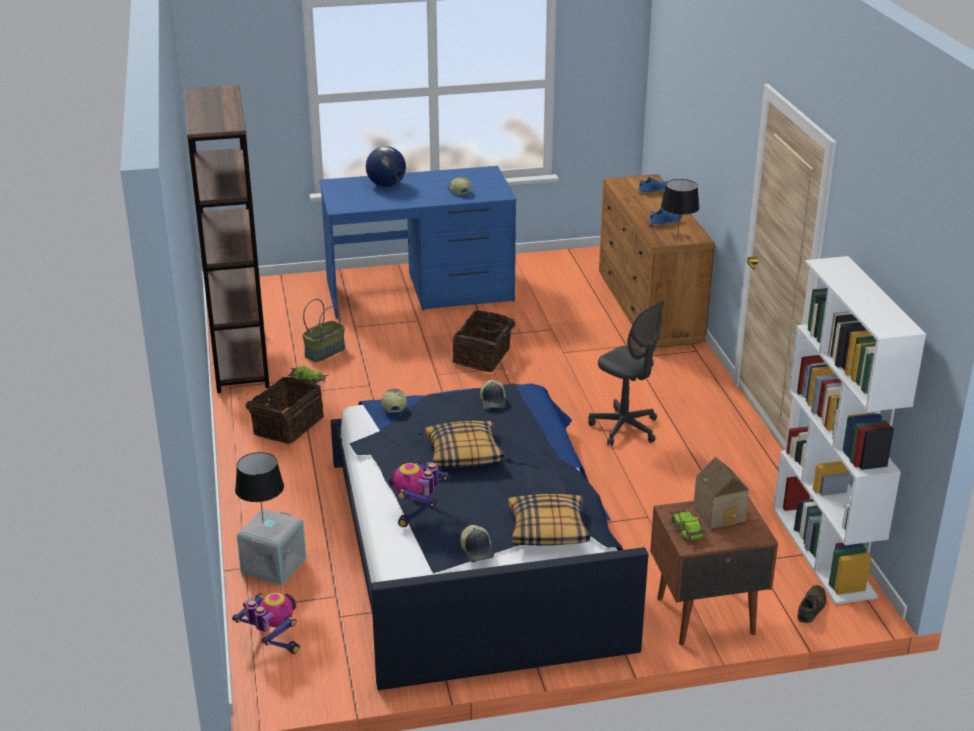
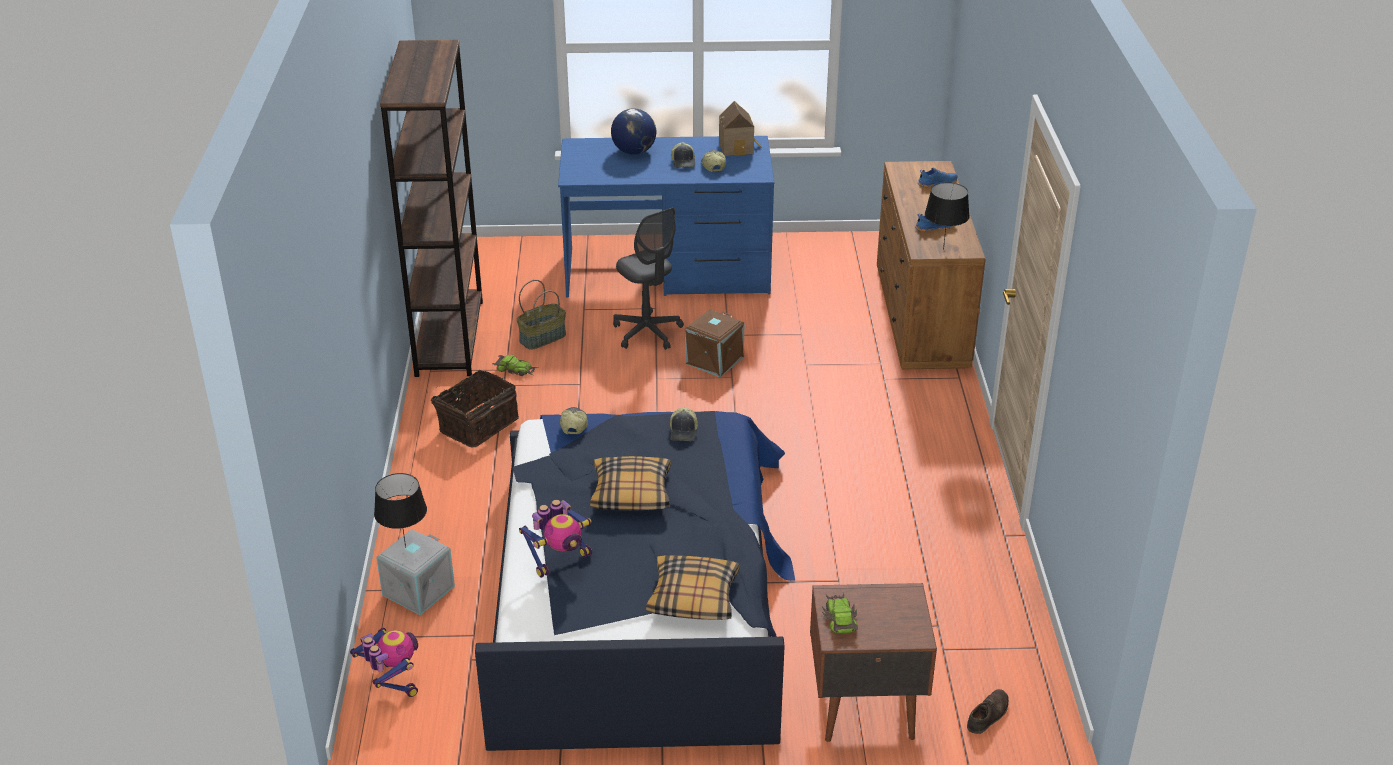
camera: 10 degrees right, 5 degrees up
(418, 512) = (560, 560): toy robot -> toy robot turned 150 degrees counterclockwise
(477, 550) = (610, 613): cap -> cap (684, 162)
(483, 356) = (715, 361): basket -> brown storage box
(624, 428) = (846, 467): grey office chair -> grey office chair (647, 332)
(721, 513) = (884, 604): toy house -> toy house (738, 148)
(824, 552) = (1025, 648): white bookcase -> none

